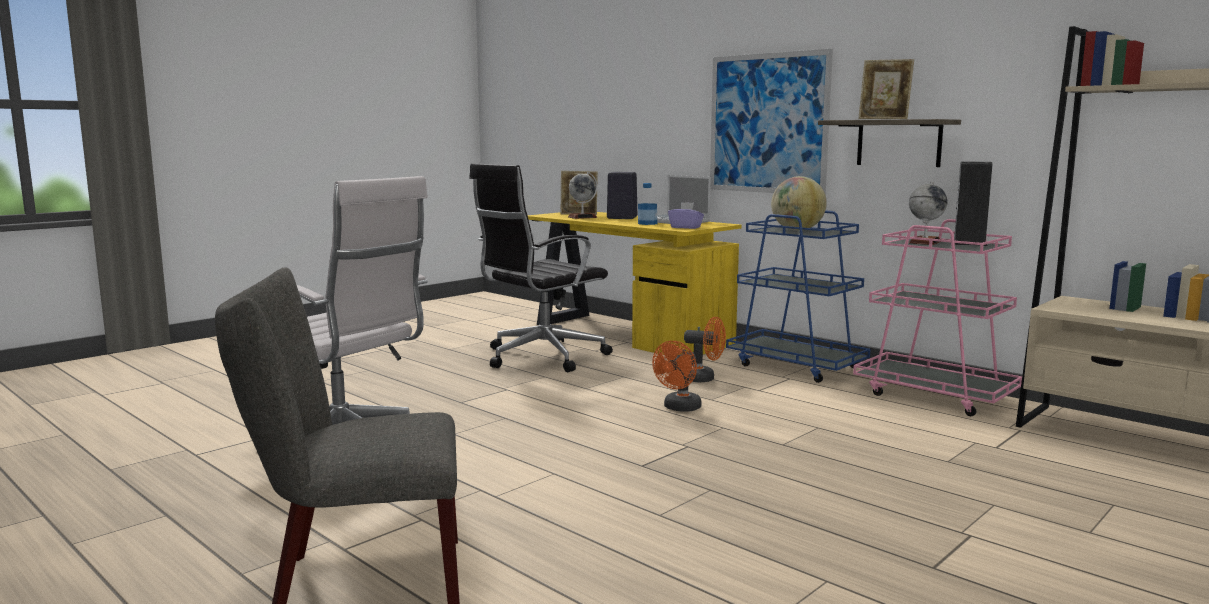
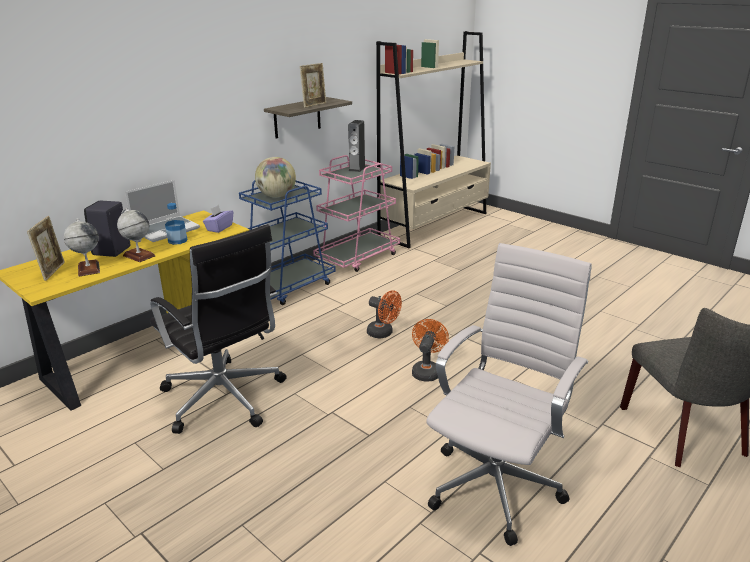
camera: 90 degrees left, 15 degrees up
(703, 379) = (314, 321): orange fan -> orange fan (427, 371)
(767, 123) = (205, 121): picture -> none
(925, 242) = (349, 175): globe -> globe (139, 256)

